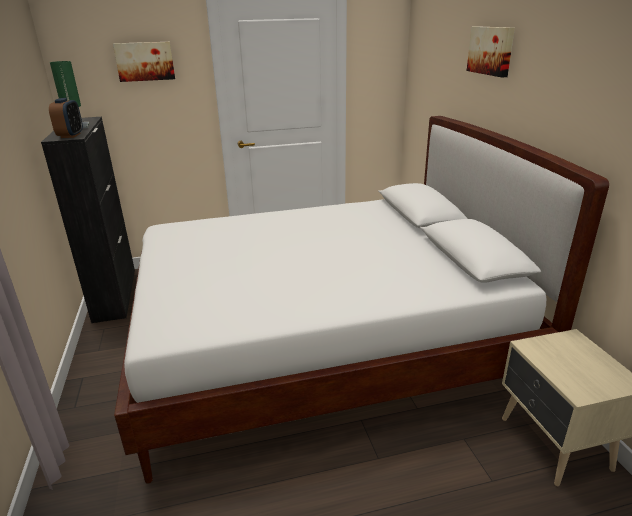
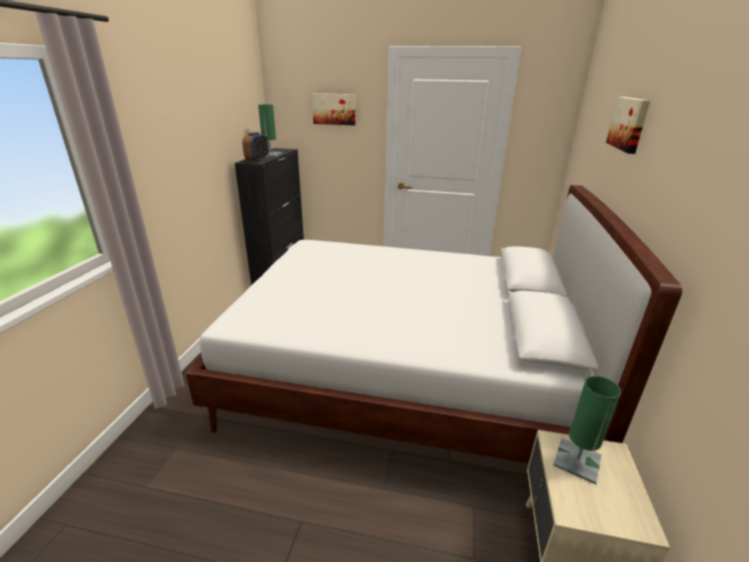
camera: 25 degrees right, 0 degrees up
(555, 354) = (577, 460): none -> green table lamp

